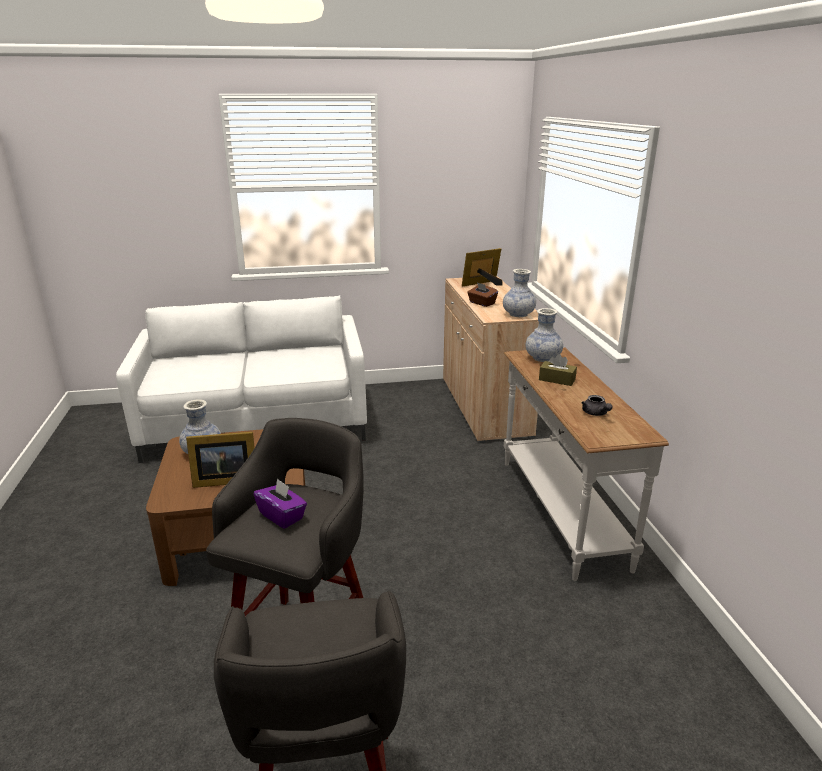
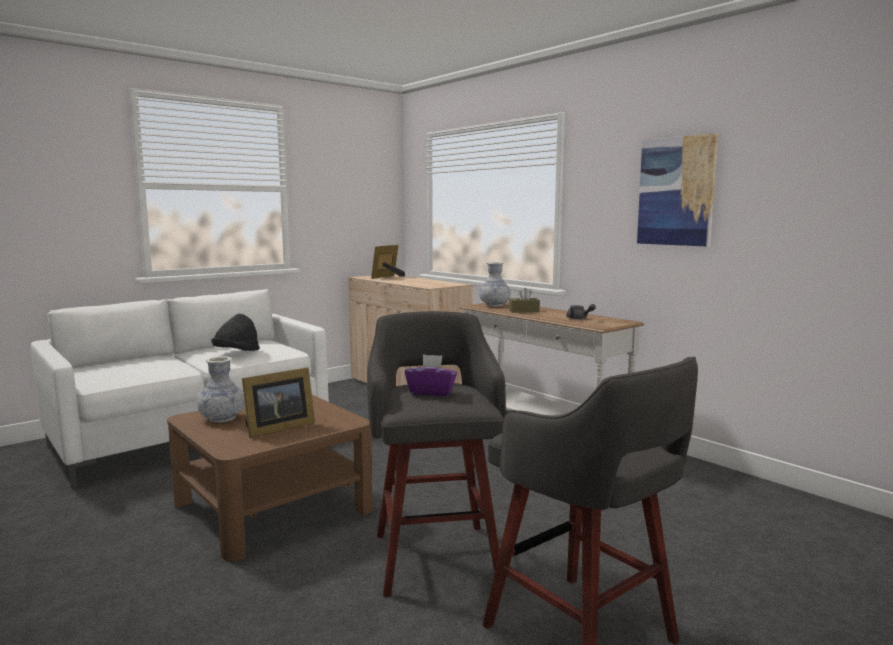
camera: 30 degrees left, 15 degrees down
(284, 365) = (236, 353): none -> black hat
(481, 303) = (407, 283): brown tissue box -> none
(518, 314) = (447, 284): vase -> none
(746, 282) = (676, 191): none -> picture

